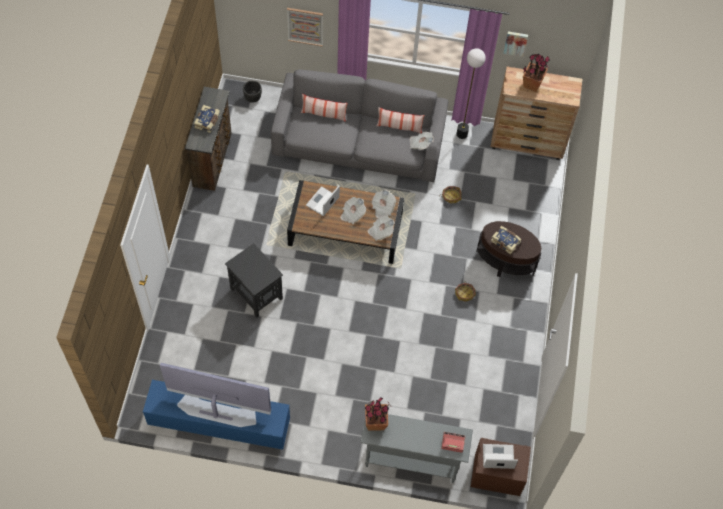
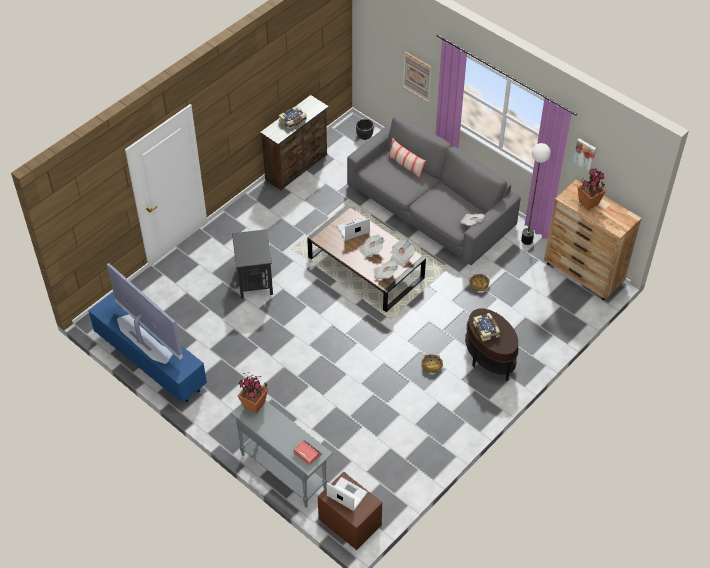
camera: 35 degrees right, 10 degrees down
(399, 127) = (464, 203): pillow -> none

